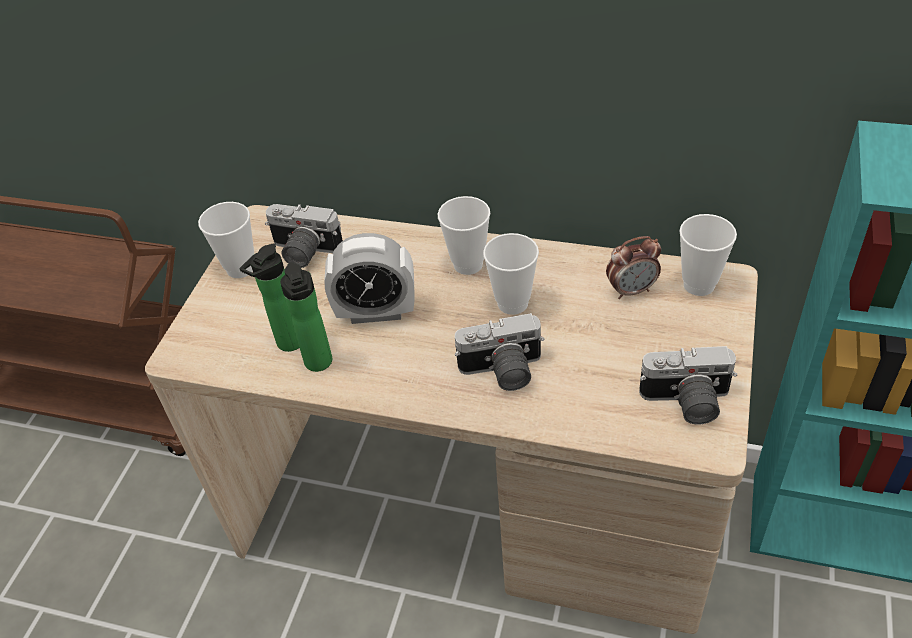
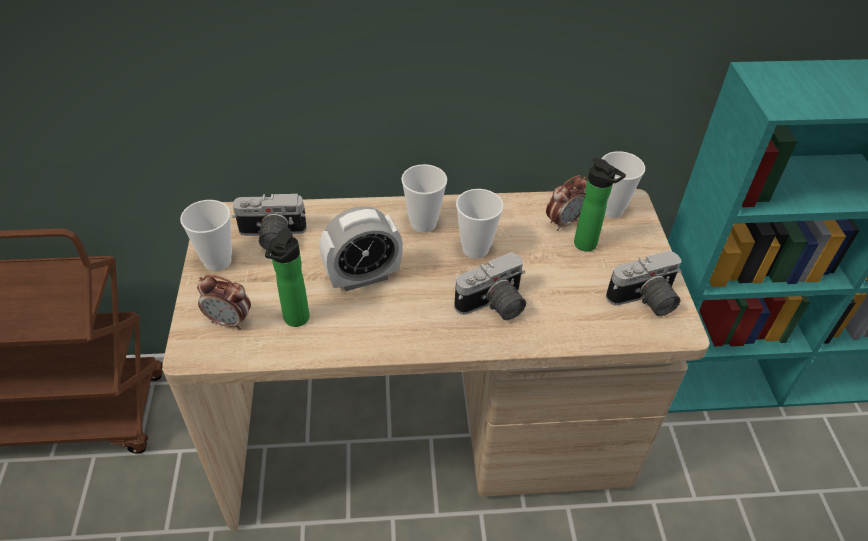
camera: 25 degrees left, 0 degrees up
(225, 332) = (229, 321): none -> alarm clock
(319, 364) = (333, 332): bottle -> bottle (588, 246)

